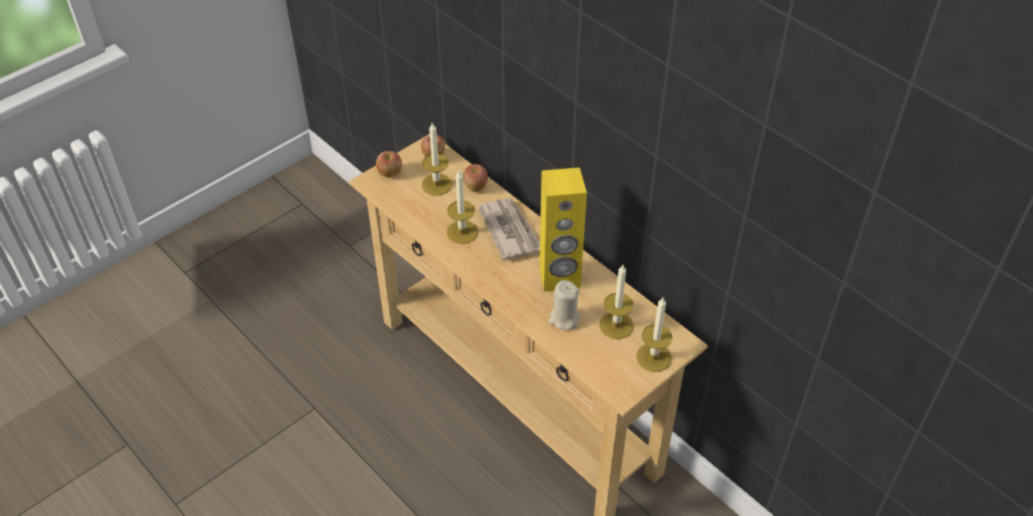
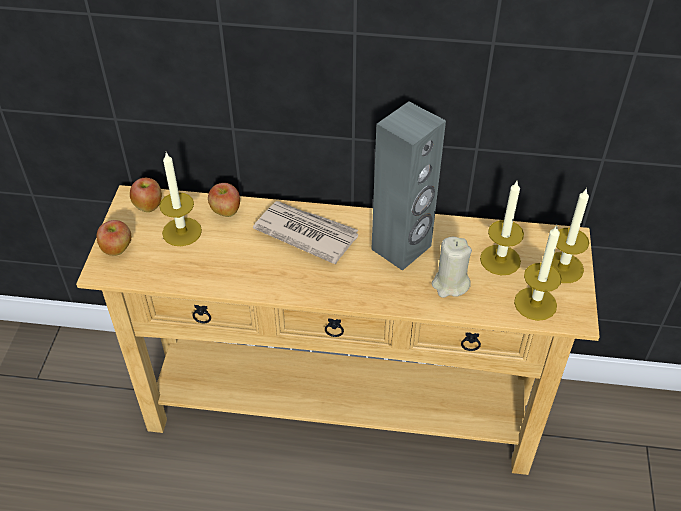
camera: 40 degrees left, 0 degrees up
(462, 232) = (260, 263): candle -> candle (535, 303)
(559, 277) = (402, 248): yellow speaker -> grey speaker

